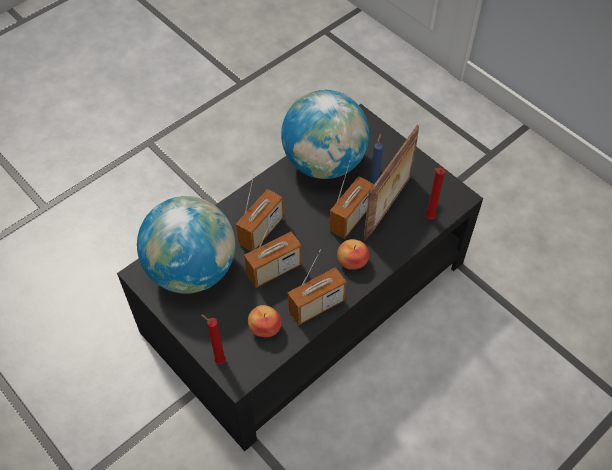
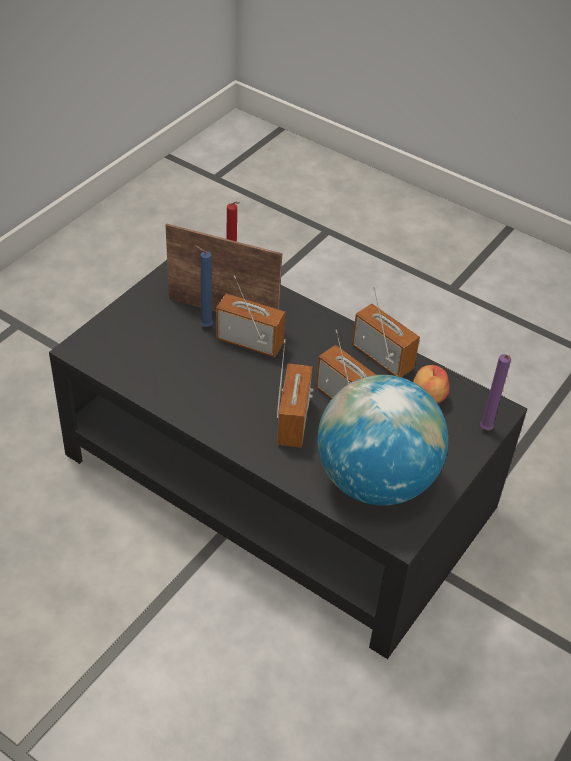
camera: 105 degrees left, 10 degrees down
(218, 360) = (485, 431): red candle -> purple candle
(261, 231) = (293, 422): radio -> radio turned 75 degrees clockwise
(324, 163) = (165, 375): globe -> none
(352, 261) = (312, 335): apple -> none

